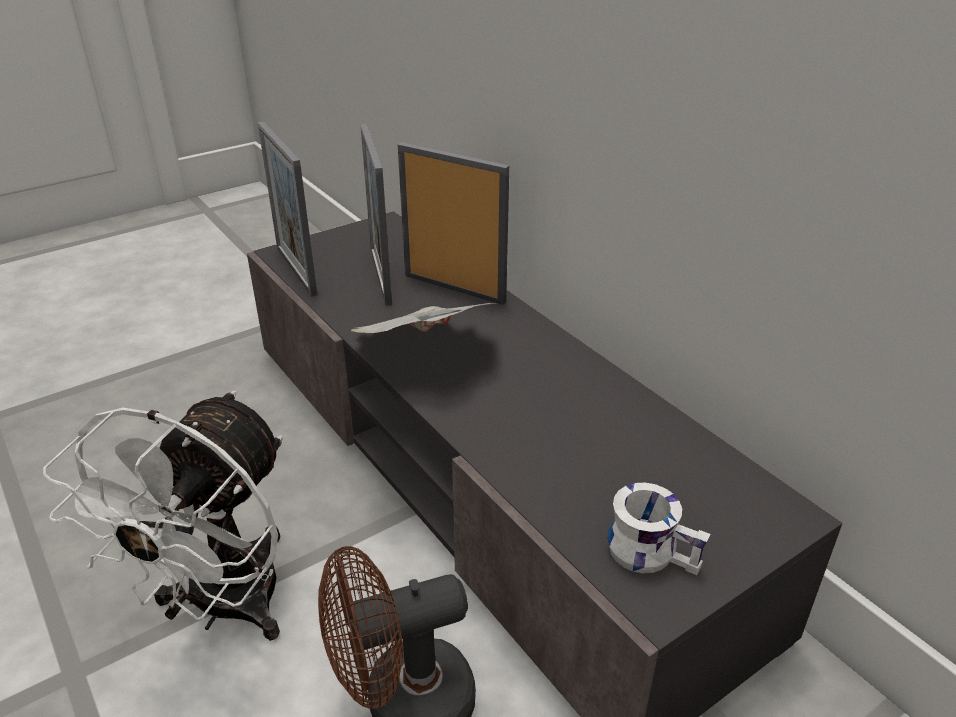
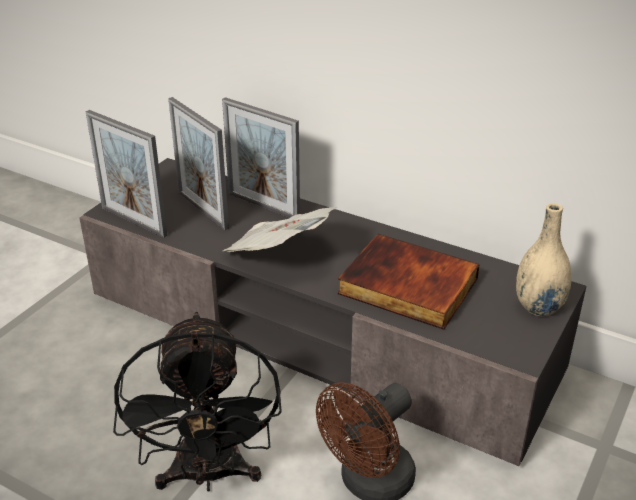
camera: 25 degrees left, 0 degrees up
(222, 609) = (208, 475): white fan -> black fan
(454, 288) = (263, 206): picture frame -> picture frame turned 150 degrees counterclockwise
(555, 441) = (406, 287): none -> book
(652, 550) = (502, 330): white mug -> none
(736, 532) = (538, 307): none -> beige vase

